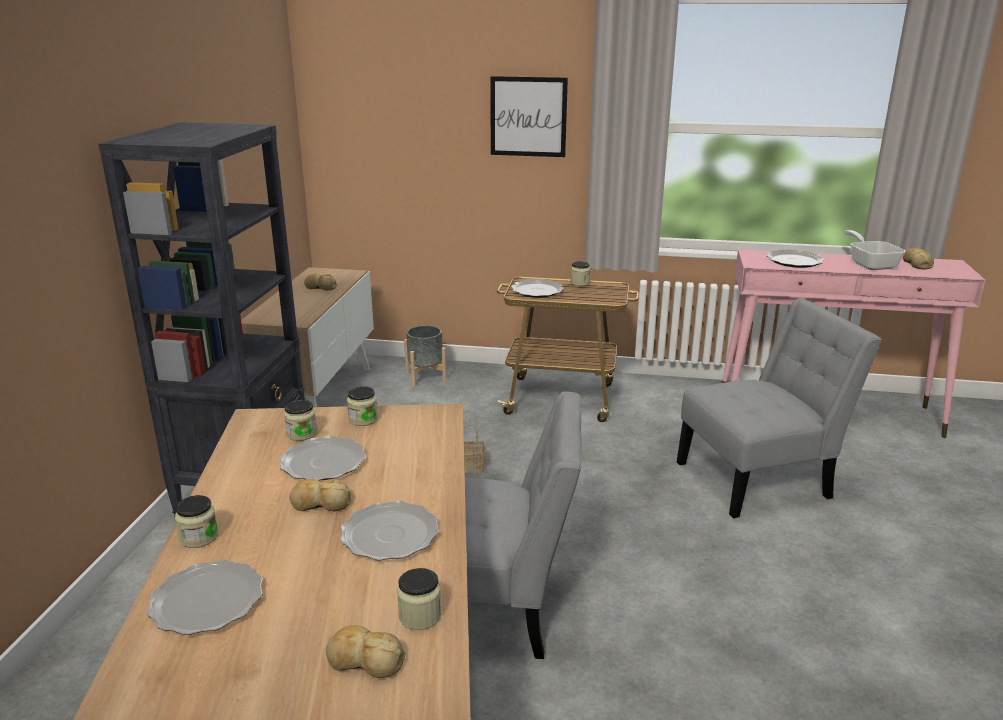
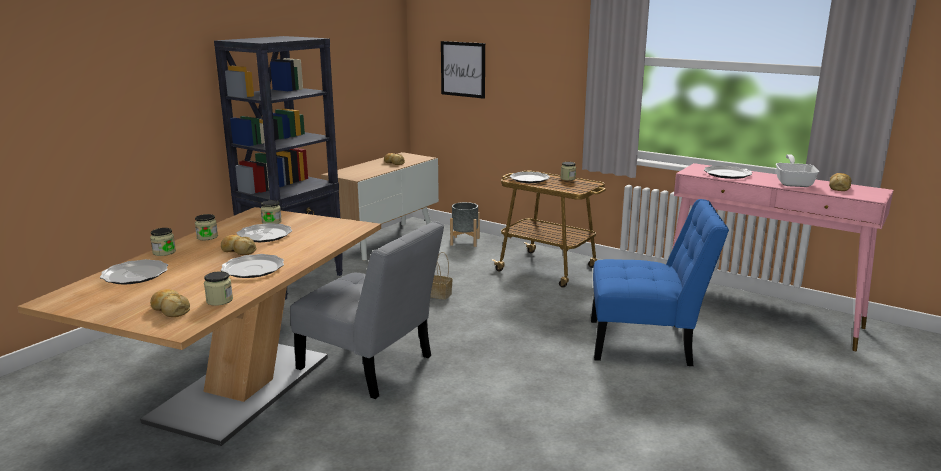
camera: 25 degrees right, 5 degrees down
(363, 419) = (313, 221): jar -> jar (207, 237)
(528, 116) = (550, 50): picture -> picture (463, 69)
(760, 479) = (647, 343): grey chair -> blue chair

